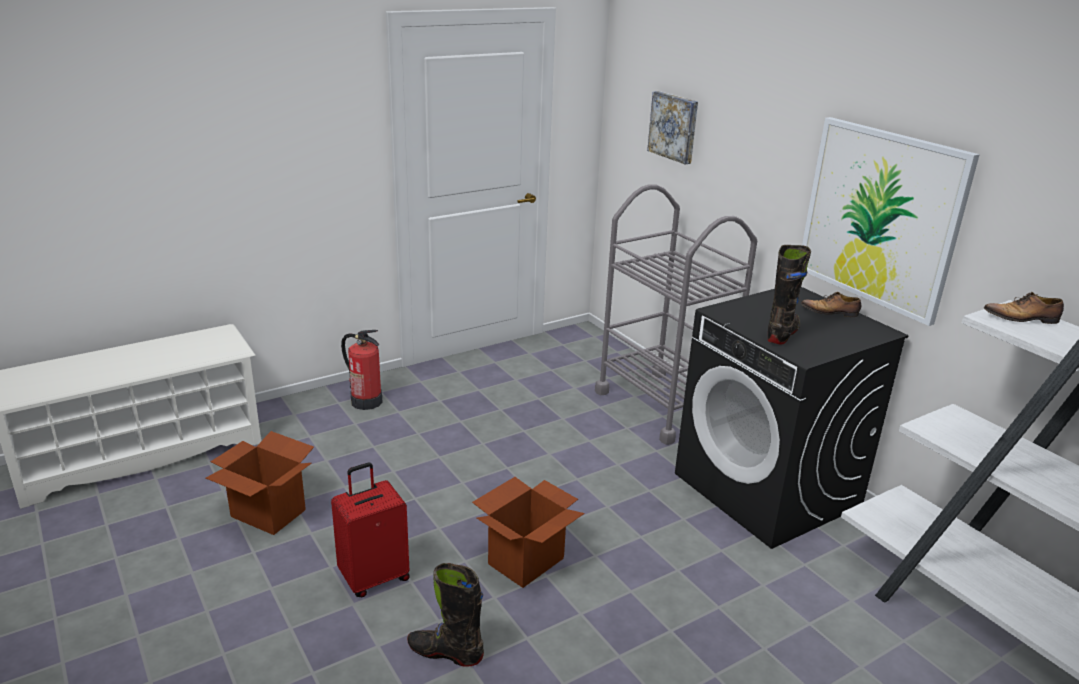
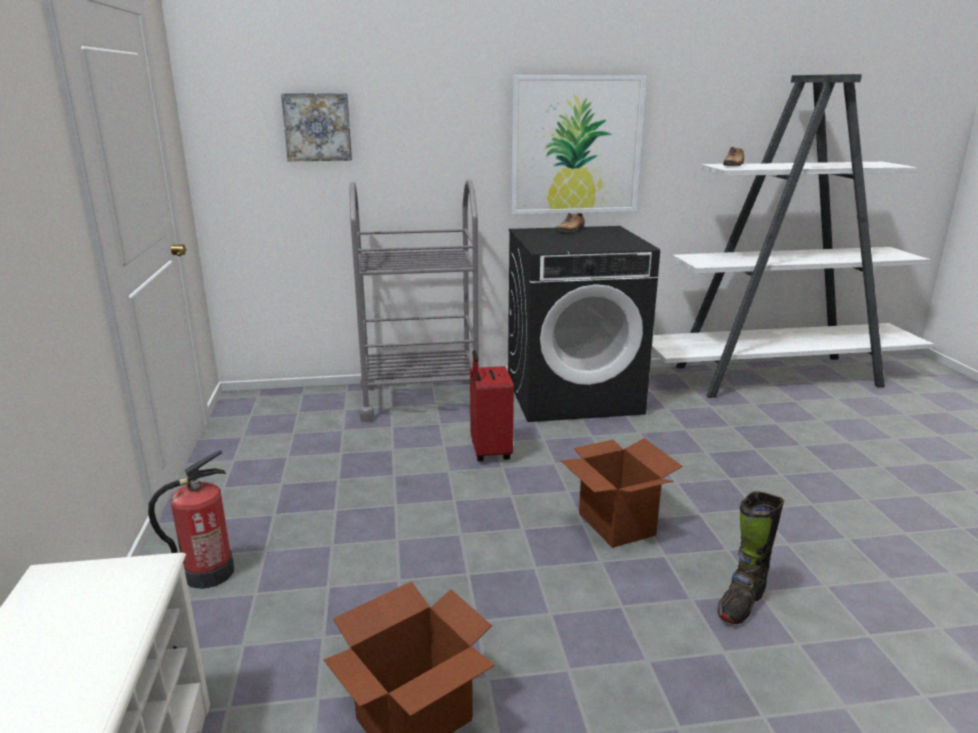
camera: 65 degrees left, 5 degrees down
(374, 577) = (604, 634): red suitcase -> red suitcase (489, 452)
(782, 333) = (598, 244): black boot -> none

